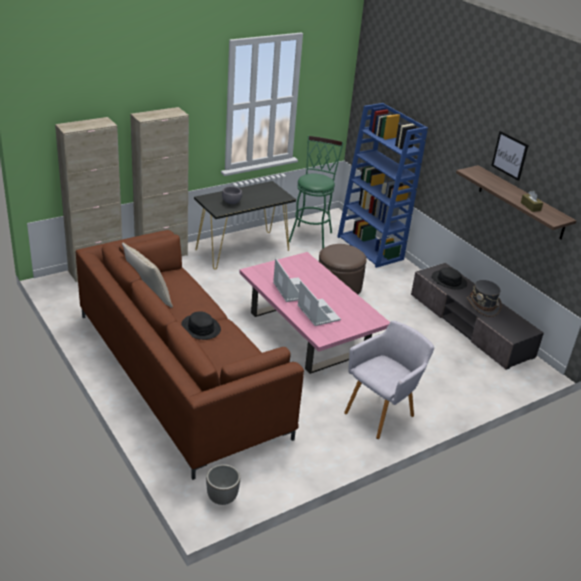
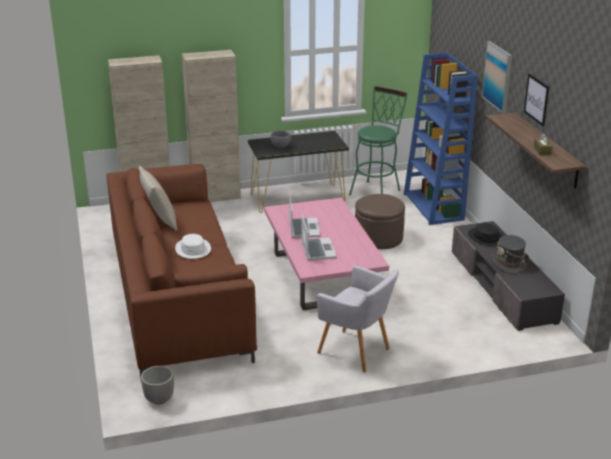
camera: 20 degrees right, 5 degrees down
(200, 328) = (193, 249): black hat -> white hat
(382, 413) = (356, 352): grey armchair -> grey armchair turned 60 degrees clockwise
(454, 130) = (498, 76): none -> picture

